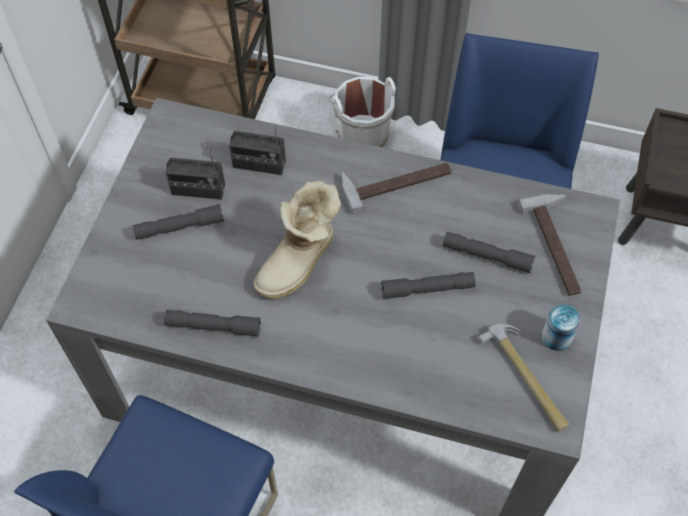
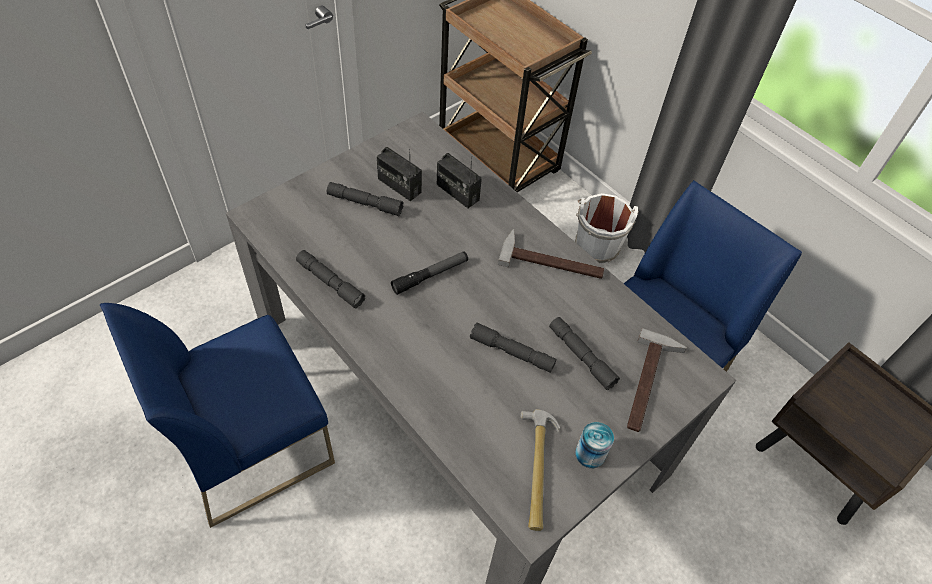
camera: 30 degrees right, 5 degrees down
(300, 262) = (430, 276): boot -> flashlight

